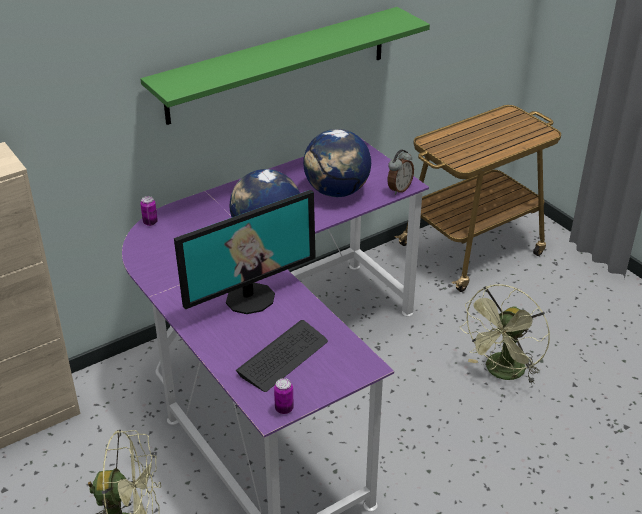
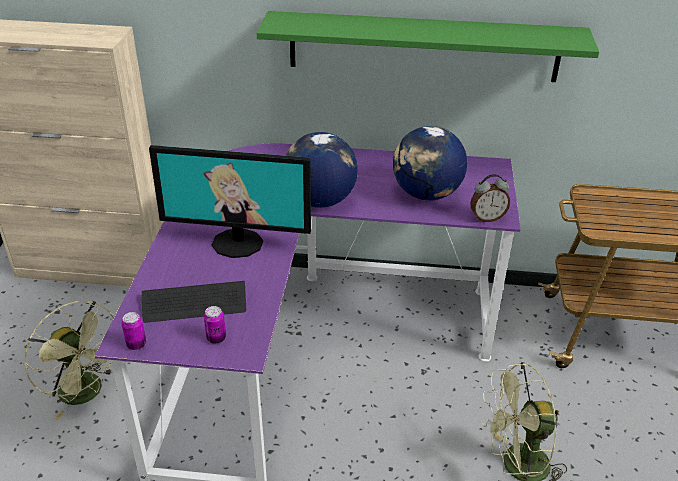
camera: 40 degrees right, 0 degrees up
(150, 222) = (250, 151): can -> can (216, 338)

